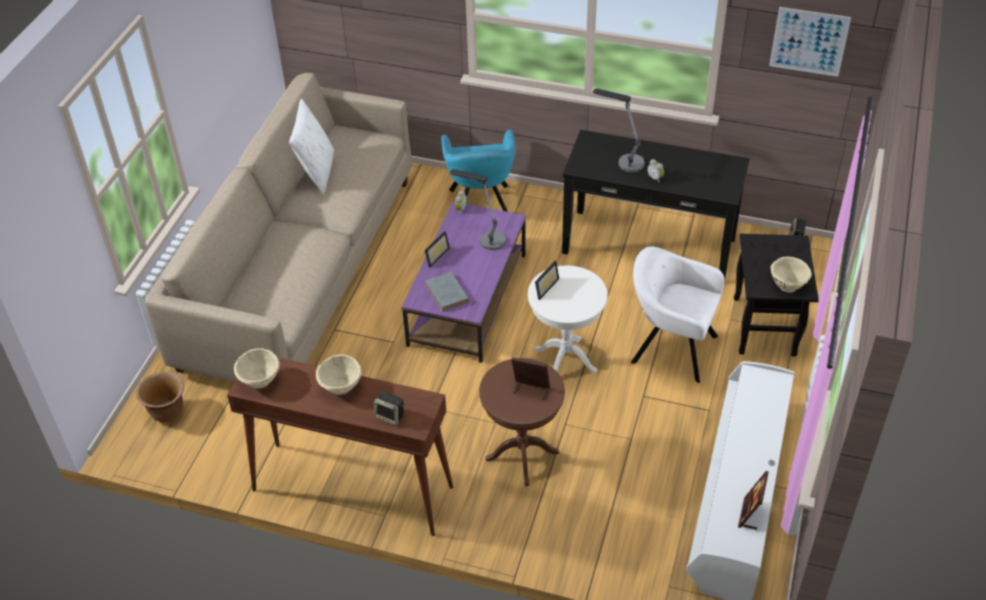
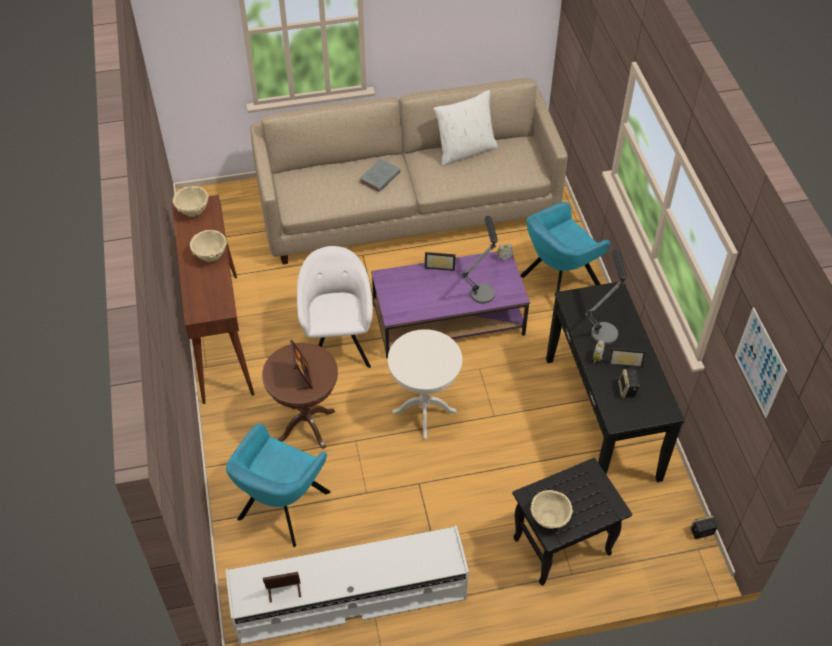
camera: 60 degrees right, 5 degrees up
(168, 412) = (231, 206): brown planter -> none
(390, 416) = (198, 295): speaker -> speaker (627, 390)
(447, 295) = (402, 292): grey book -> grey book (379, 178)
(543, 287) = (421, 339): picture frame -> picture frame (625, 361)
(610, 513) = (282, 508): none -> turquoise armchair
(670, 348) = (487, 482): white armchair -> white armchair (338, 341)

